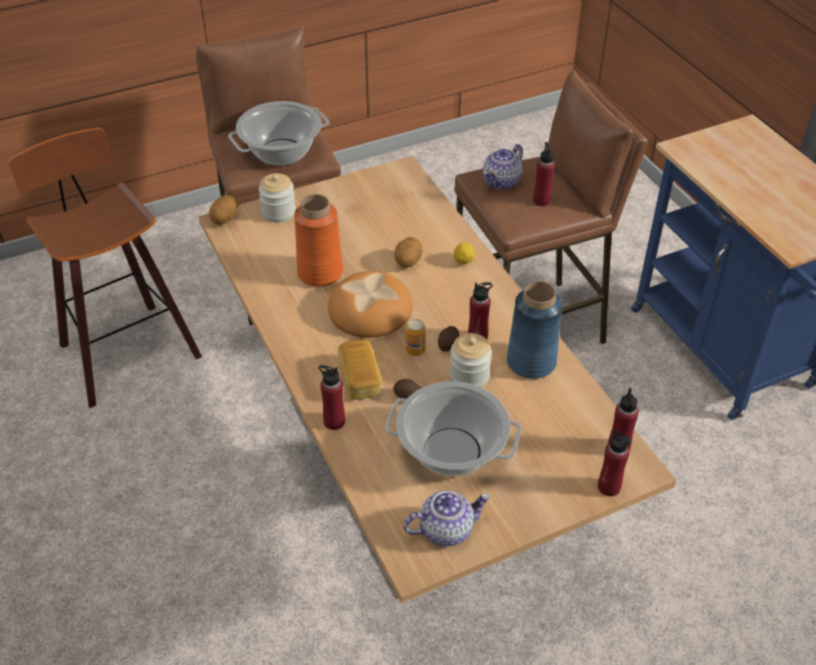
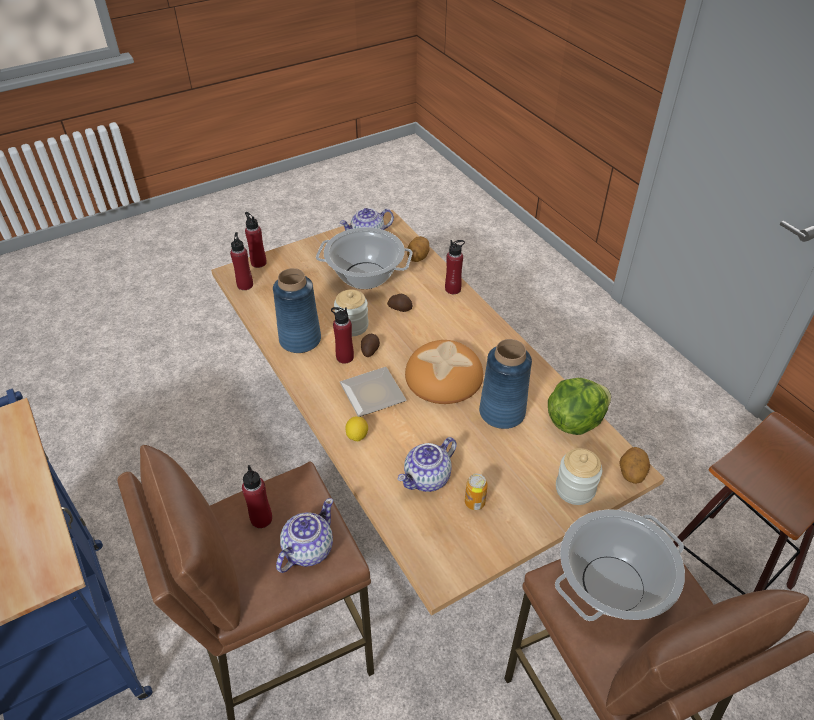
camera: 175 degrees right, 0 degrees up
(253, 261) = (574, 421): none -> lettuce
(320, 273) = (501, 412): orange vase -> blue vase
(360, 379) = (440, 318): bread -> none
(402, 226) = (427, 478): none -> teapot
(408, 262) = (415, 431): potato -> potato (418, 257)
(415, 350) = (398, 343): can -> can (474, 502)
(450, 298) = (370, 393): none -> plate

